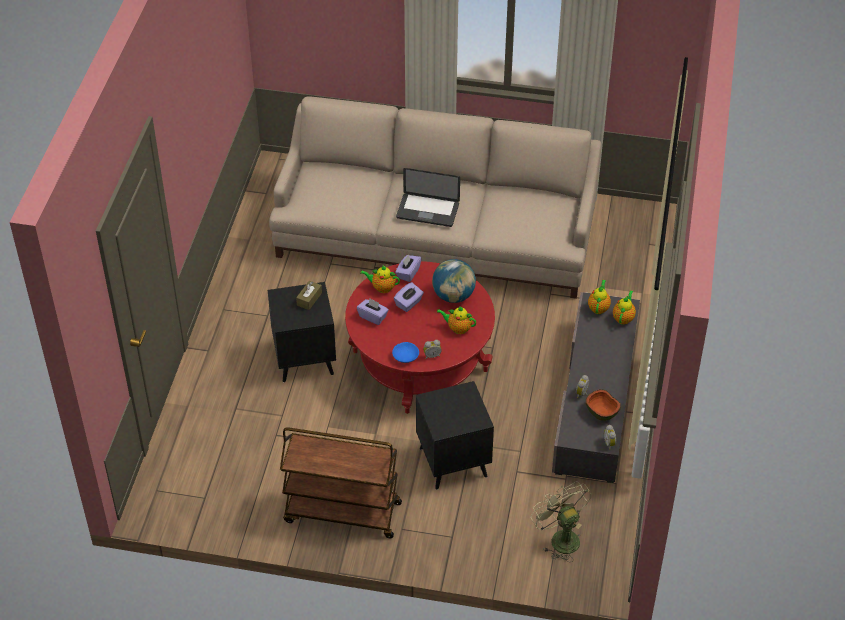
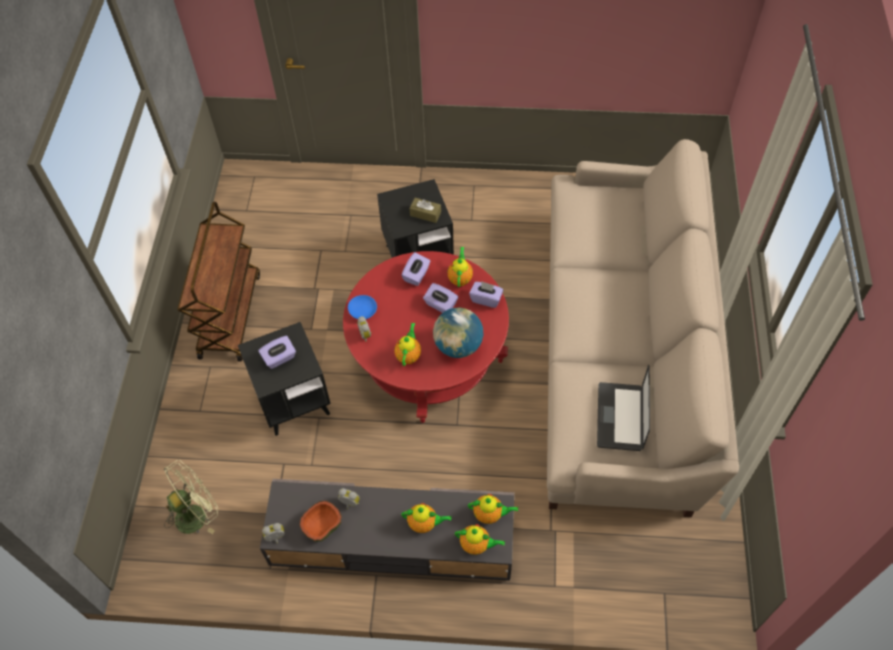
camera: 85 degrees right, 10 degrees up
(427, 211) = (589, 306): laptop -> laptop (620, 417)
(453, 410) = (279, 358): none -> purple tissue box
(603, 347) = (424, 523): none -> teapot

